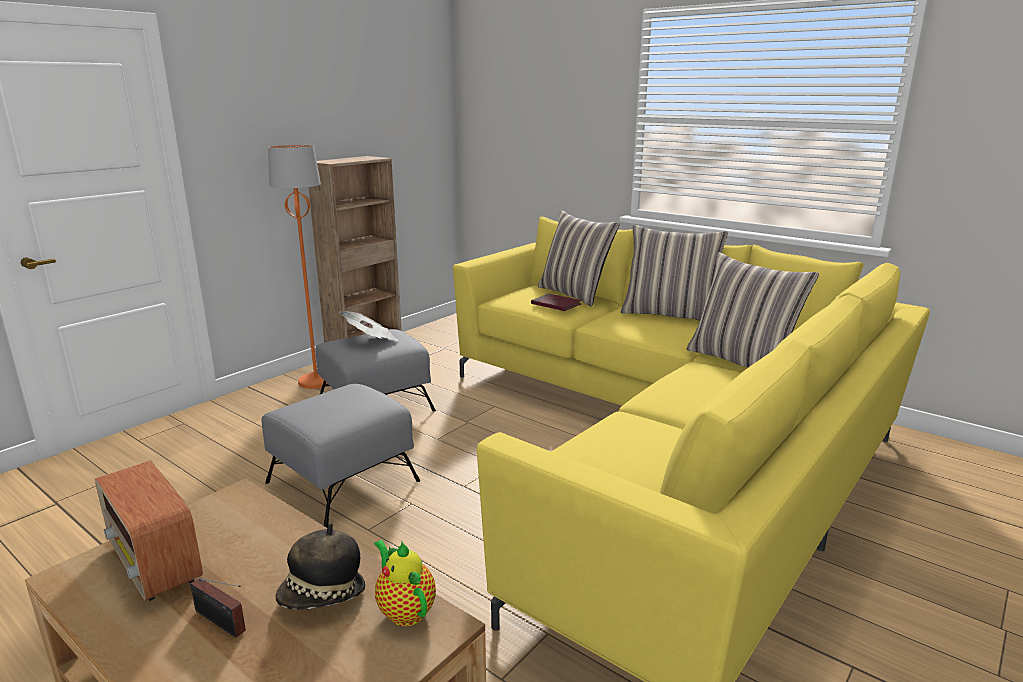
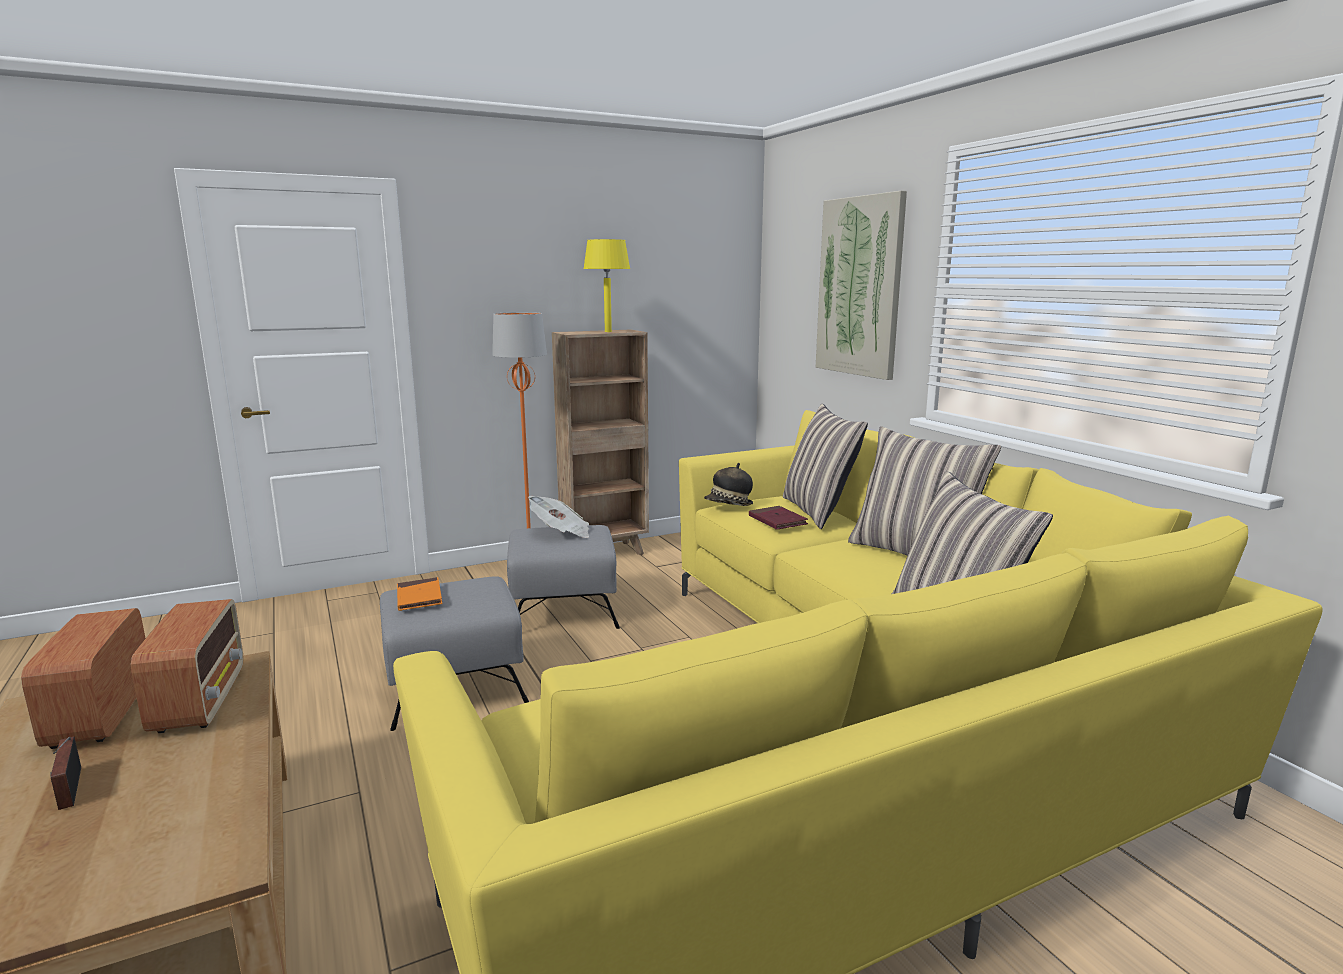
camera: 25 degrees right, 5 degrees down
(239, 528) = (200, 700): none -> radio
(314, 411) = (419, 597): none -> orange book
(322, 596) = (173, 793): hat -> hat (729, 505)
(357, 159) = (608, 331): none -> yellow table lamp
(404, 610) = (217, 836): teapot -> none
(562, 115) = (859, 287): none -> picture

